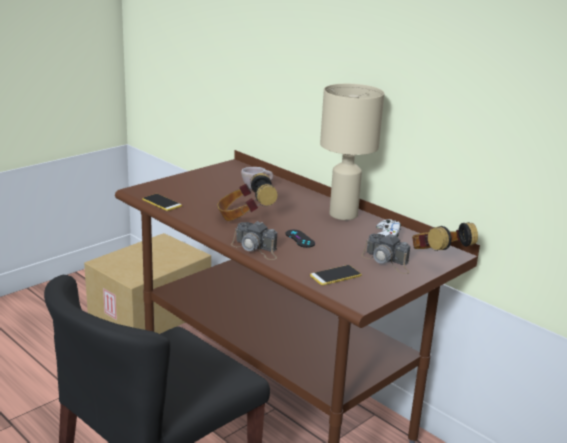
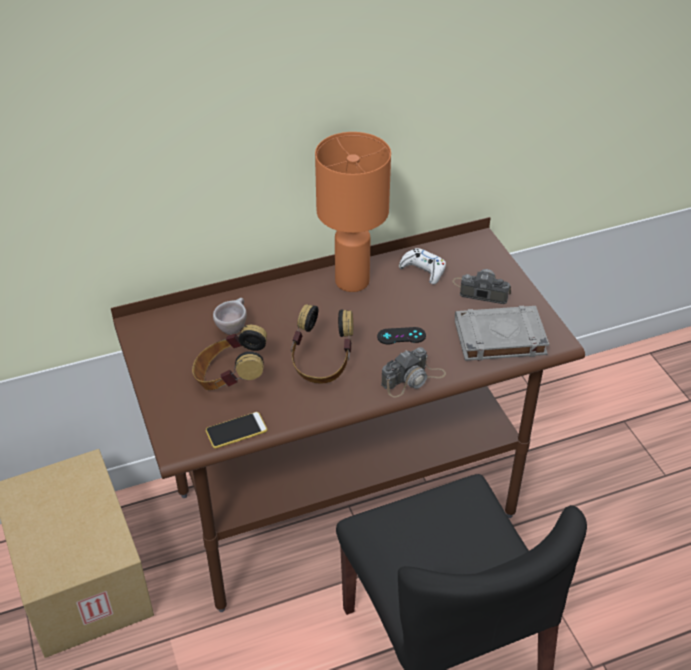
camera: 65 degrees left, 20 degrees up
(335, 276) = (498, 338): phone -> grey book
(343, 214) = (351, 280): beige table lamp -> orange table lamp
(387, 261) = (480, 291): camera -> camera turned 135 degrees counterclockwise
(438, 258) = (485, 254): headphones -> headphones (230, 379)

